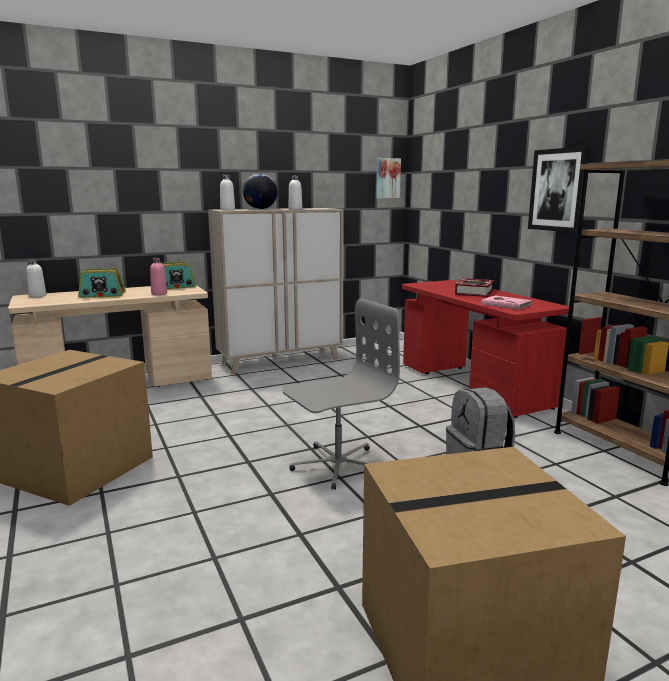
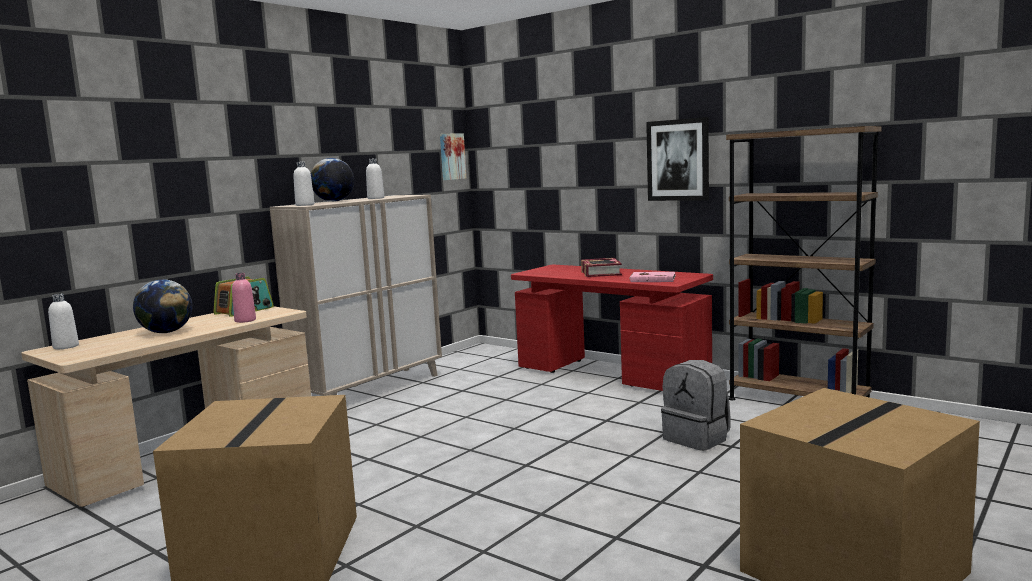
camera: 25 degrees left, 5 degrees down
(102, 295) = (166, 332): radio -> globe
(337, 465) = (573, 472): grey office chair -> none

